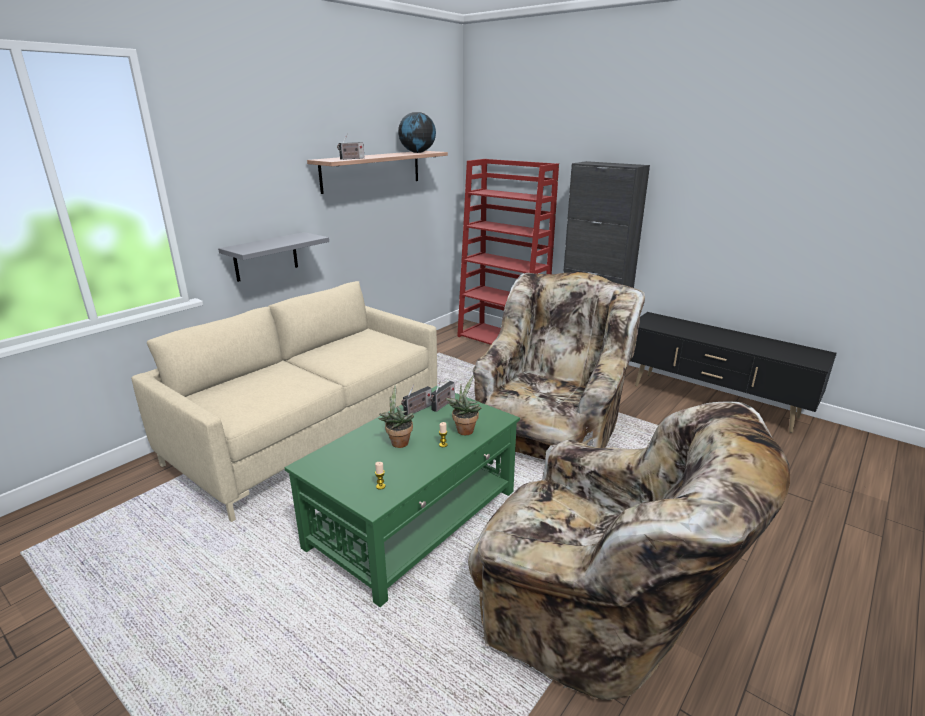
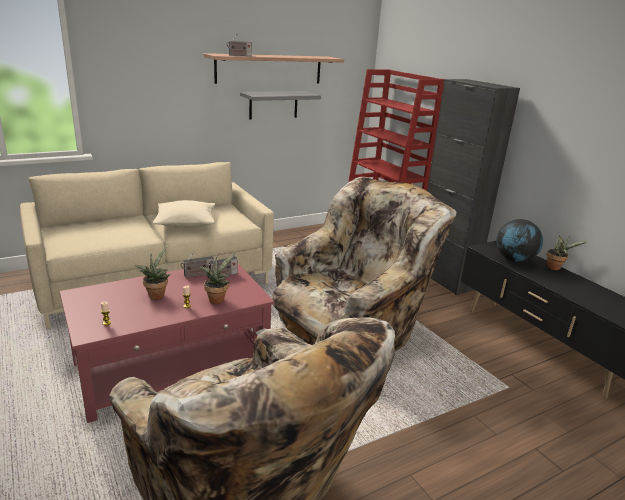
camera: 20 degrees right, 0 degrees up
(266, 257) = (156, 130): grey shelf -> grey shelf (273, 105)
(346, 358) = (186, 223): none -> beige pillow
(415, 518) = (173, 366): green coffee table -> red coffee table
(418, 152) = (315, 57): globe -> globe (514, 260)
(712, 328) = (555, 268): none -> potted plant

